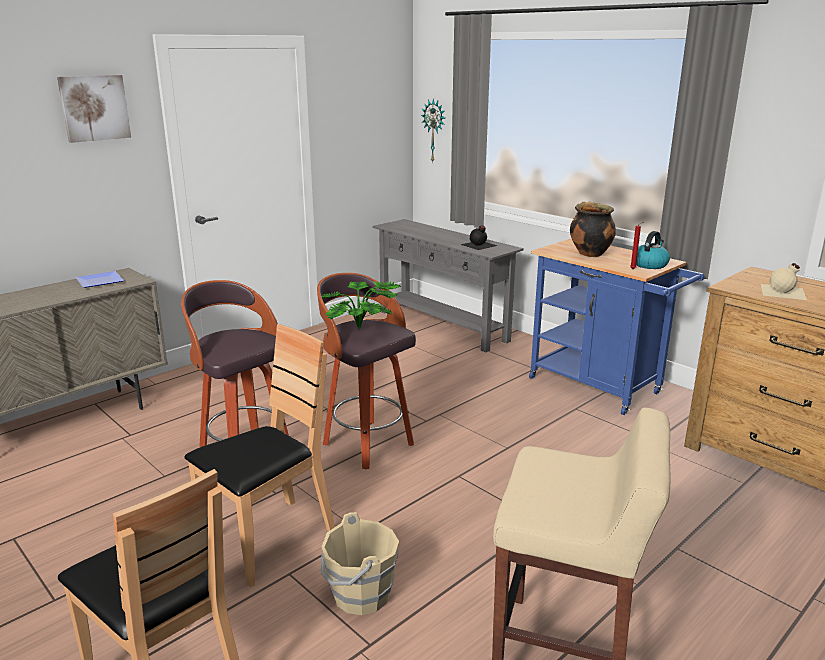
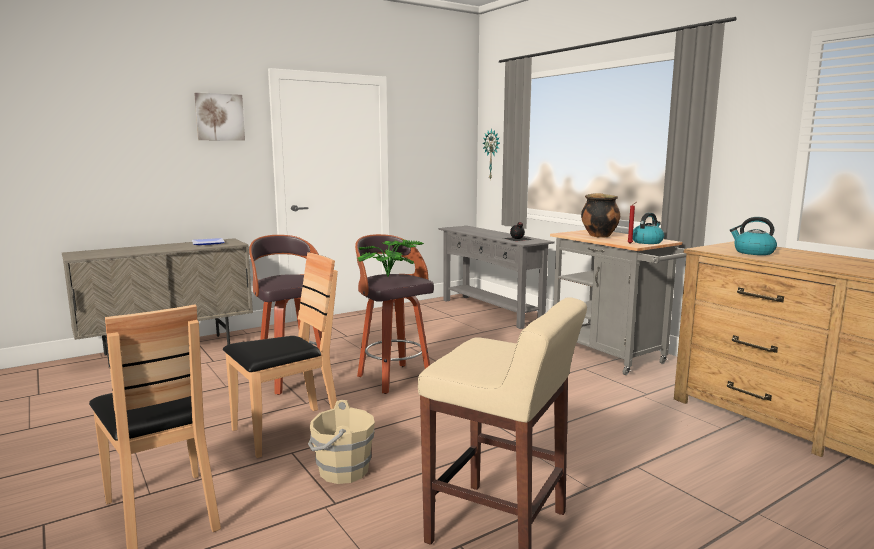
camera: 10 degrees right, 10 degrees down
(601, 388) = (612, 357): blue cart -> grey cart
(783, 292) = (753, 252): beige bottle -> kettle

